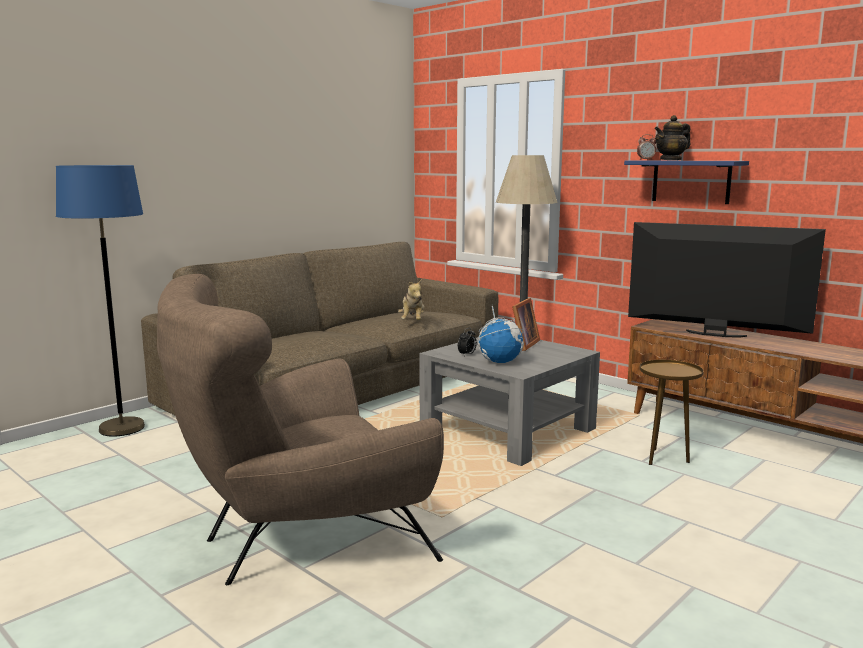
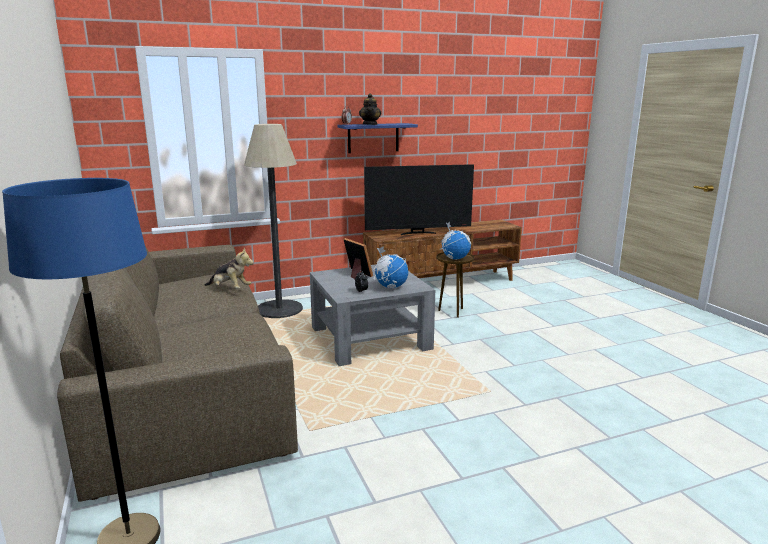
camera: 65 degrees left, 5 degrees up
(298, 542) = (500, 452): brown armchair -> none
(668, 370) = (455, 258): none -> globe
(715, 334) = (418, 233): television -> television turned 150 degrees counterclockwise

